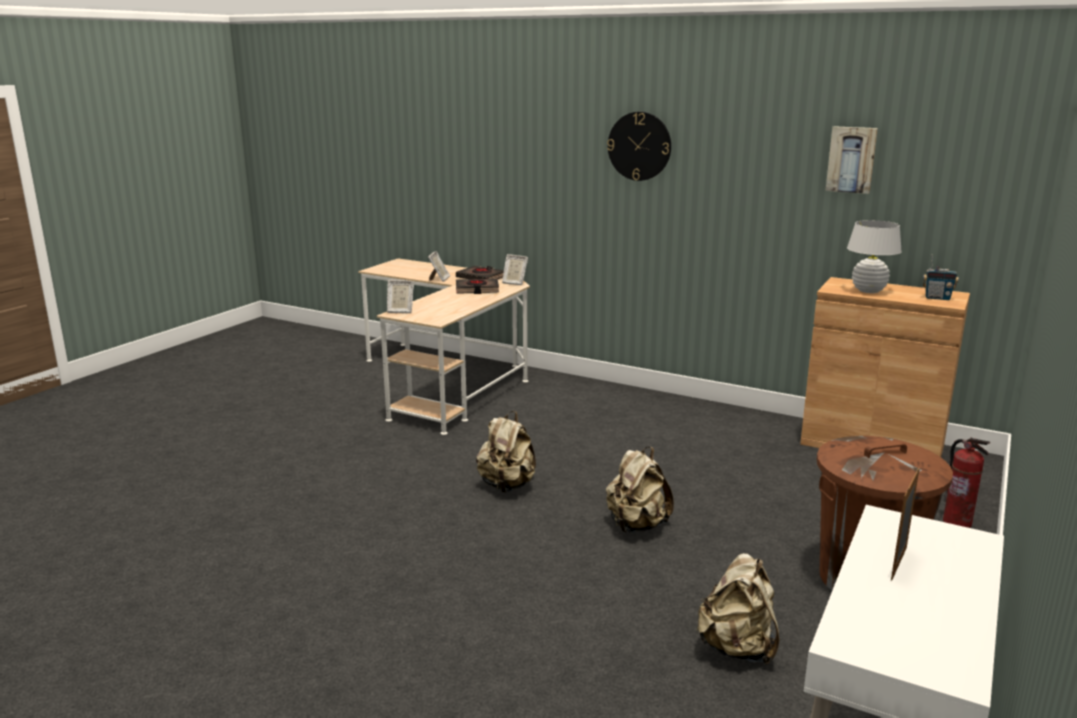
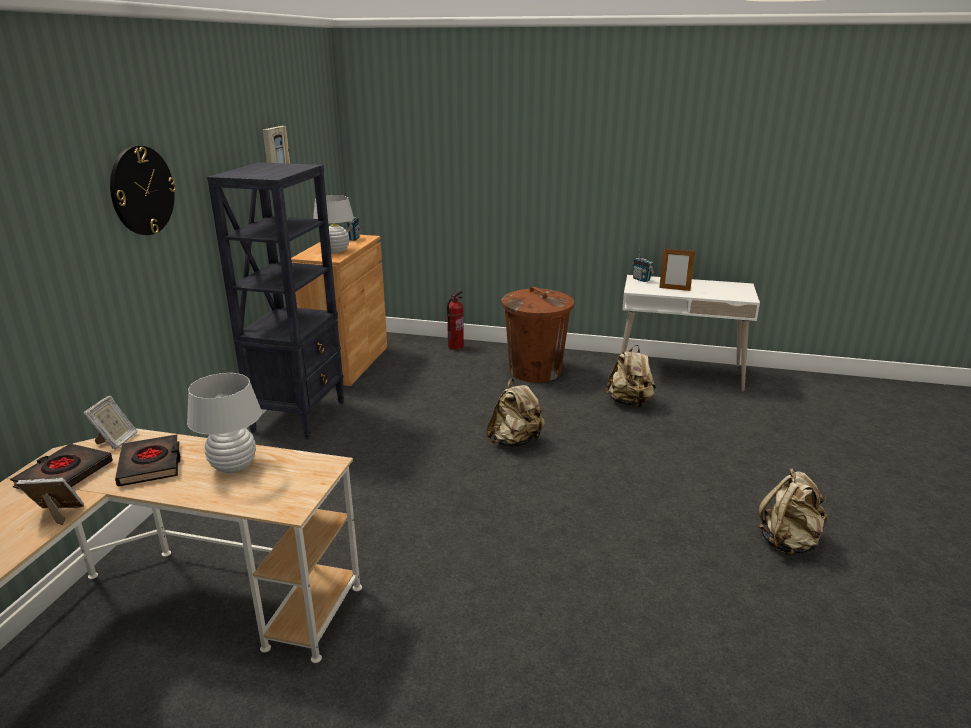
camera: 105 degrees left, 5 degrees up
(400, 311) = (277, 507): picture frame -> none
(457, 303) = (233, 466): none -> white table lamp
(507, 486) = (477, 512): beige backpack -> beige backpack (788, 542)
(724, 419) = (299, 416): none -> black bookcase
(963, 541) = (641, 279): none -> radio

